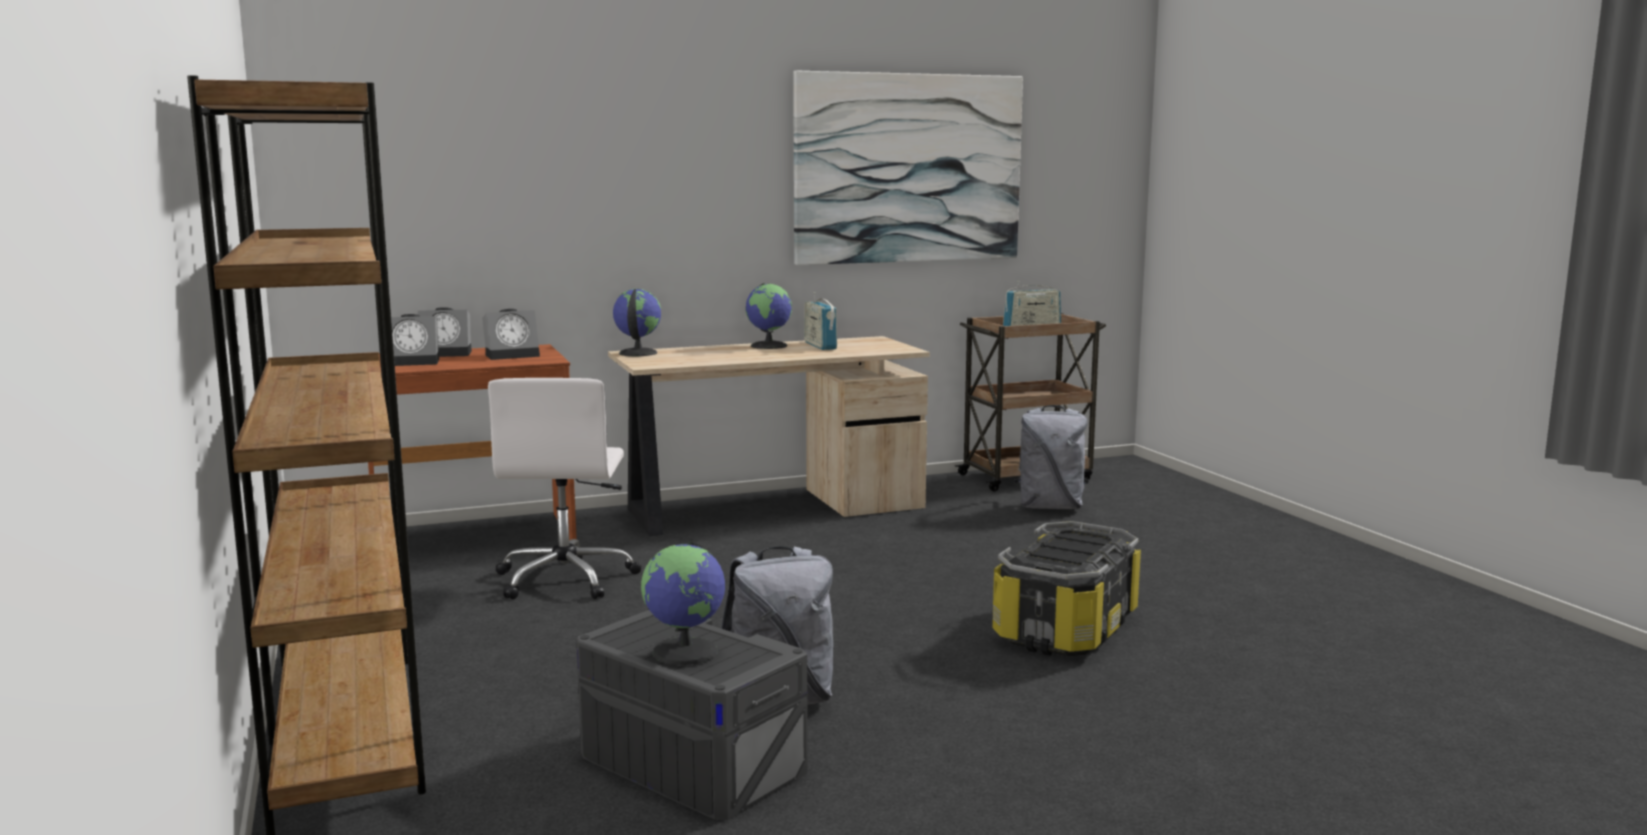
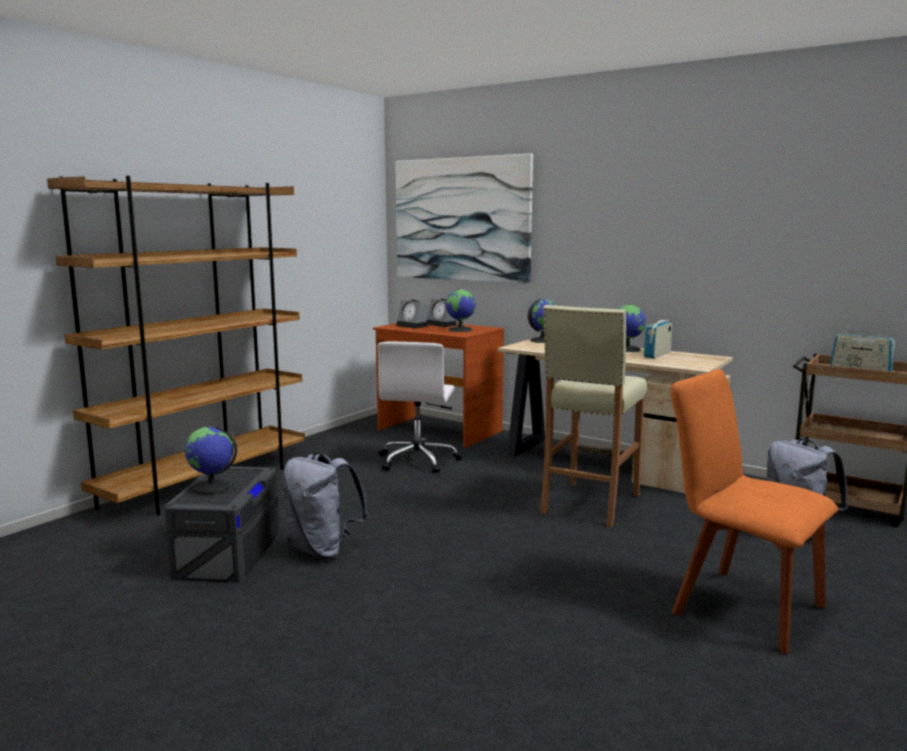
camera: 55 degrees right, 0 degrees up
(513, 355) = (460, 330): alarm clock -> globe
(566, 579) = (418, 460): white office chair -> white office chair turned 45 degrees counterclockwise
(869, 548) = (589, 504): none -> beige stool
(908, 168) = (770, 222): picture -> picture (461, 219)
(1067, 629) = (548, 599): storage box -> none
(1163, 571) = (741, 606): none -> orange chair

